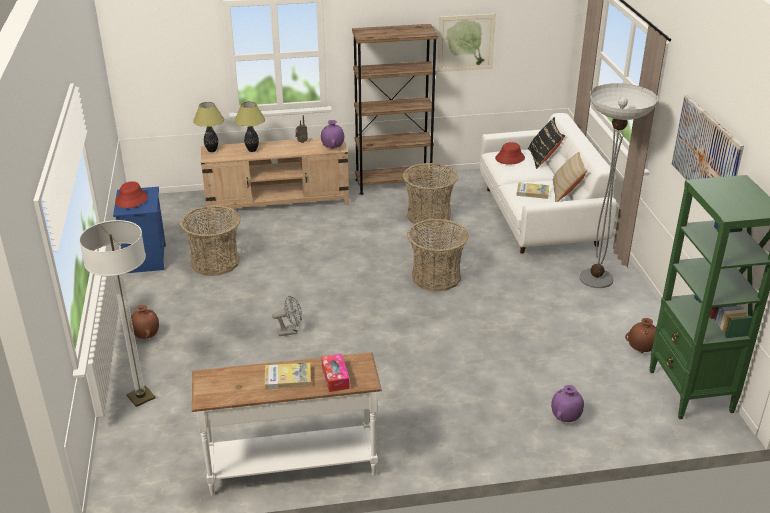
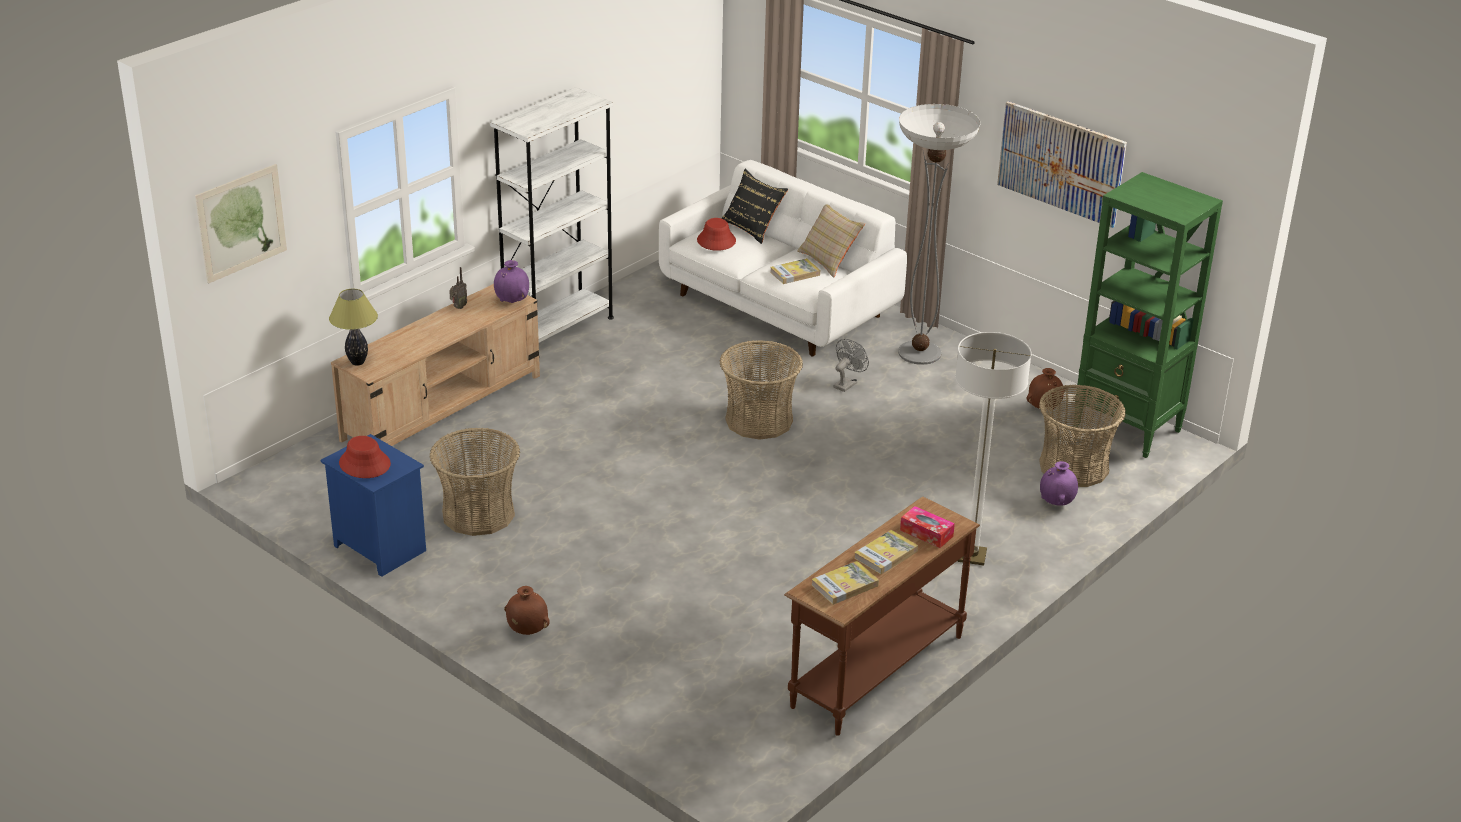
camera: 40 degrees left, 0 degrees up
(141, 397) = (624, 692): floor lamp -> floor lamp (972, 556)
(232, 384) = (844, 585): none -> book
(252, 150) = (411, 342): table lamp -> none
(290, 331) = (685, 548): grey fan -> grey fan (847, 383)
(292, 466) = (875, 670): white console table -> brown console table
(393, 184) = (559, 329): brown bookcase -> white bookcase
(429, 215) = (655, 352): basket -> basket (1073, 467)
(466, 43) = (613, 100): picture -> picture (241, 223)

